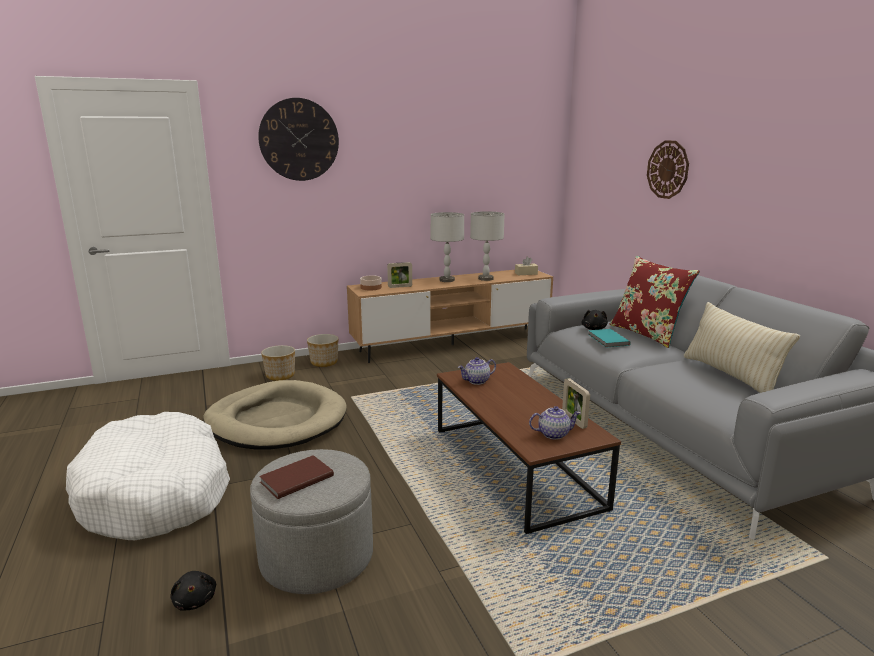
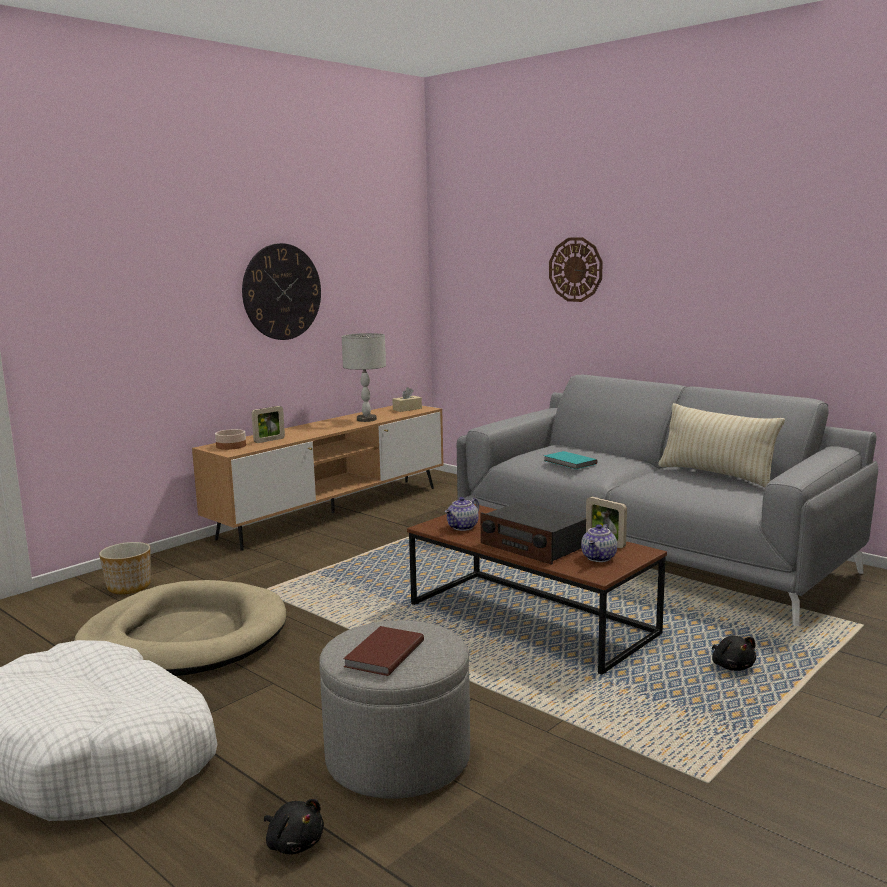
camera: 25 degrees left, 5 degrees down
(299, 140) = (119, 247): wall clock -> wall clock (282, 292)
(324, 362) = (178, 561): planter -> none
(447, 280) = (320, 426): grey table lamp -> none
(511, 410) = (532, 546): none -> radio
(553, 434) = (599, 558): teapot -> teapot turned 150 degrees clockwise
(594, 329) = (541, 455): black plush toy -> black plush toy (732, 666)
(647, 334) = (601, 452): red pillow -> none

